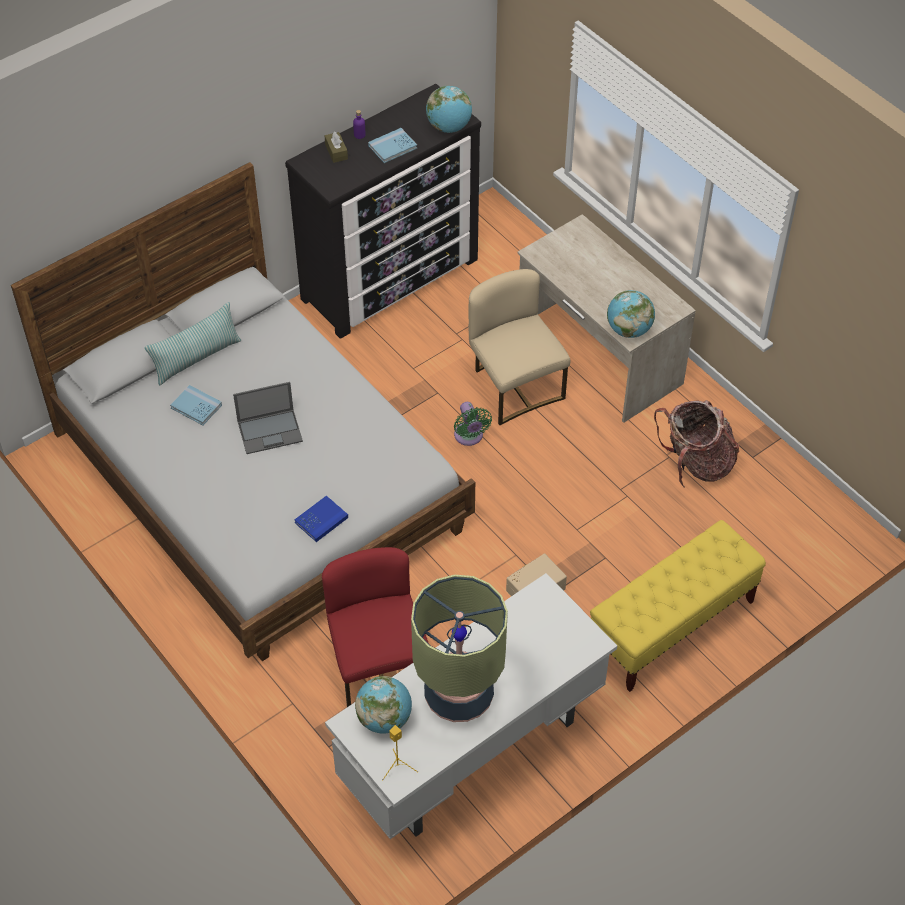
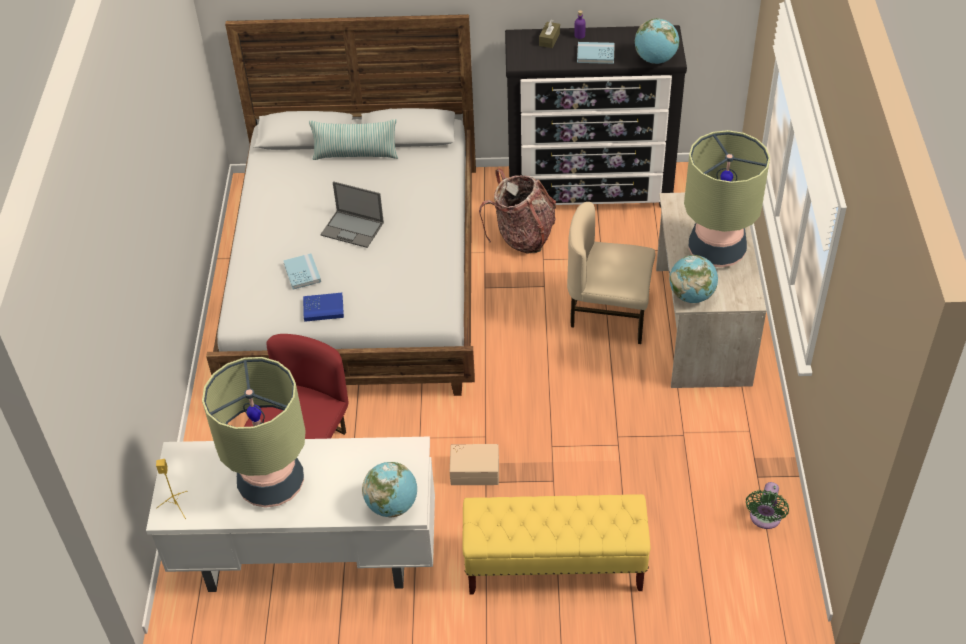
camera: 40 degrees right, 5 degrees down
(196, 406) = (321, 186): blue book -> blue book (302, 273)
(384, 718) = (204, 466): globe -> globe (392, 505)
(469, 437) = (536, 331): green fan -> green fan (764, 519)
(514, 386) = (609, 313): beige chair -> beige chair turned 90 degrees counterclockwise
(611, 280) = (716, 251): none -> table lamp
(696, 463) = (701, 453): backpack -> backpack (522, 236)

